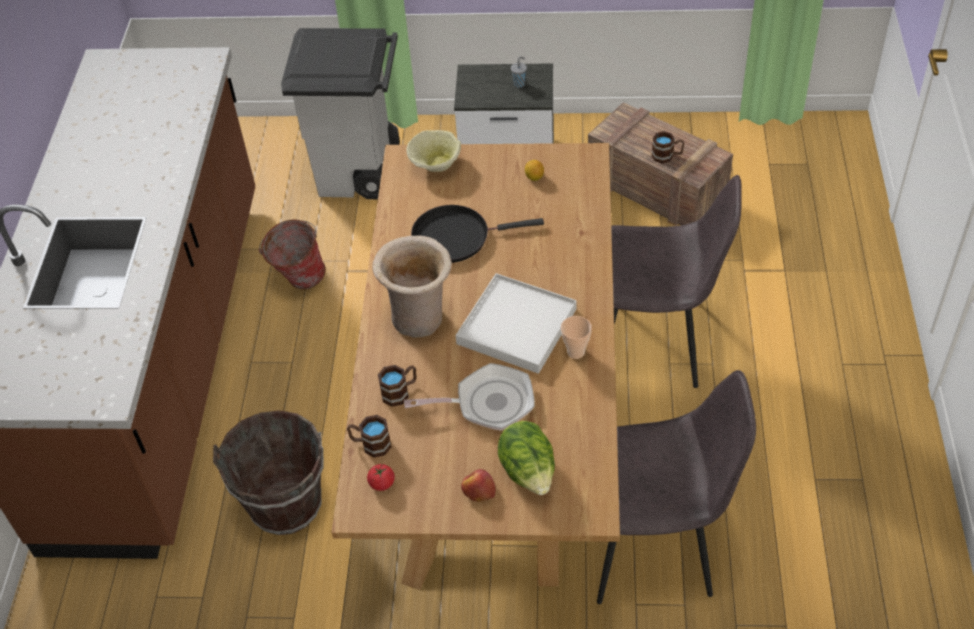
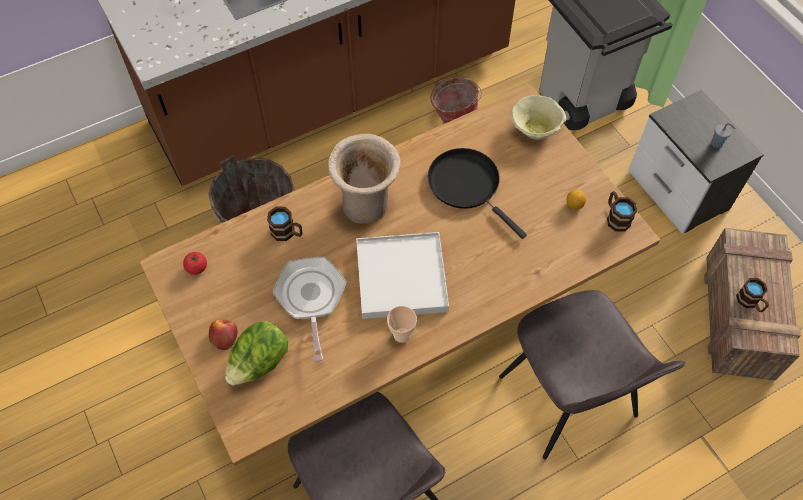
camera: 55 degrees right, 10 degrees up
(370, 444) = (228, 241): brown mug -> brown mug (616, 217)
(488, 403) = (311, 298): frying pan -> frying pan turned 150 degrees counterclockwise

